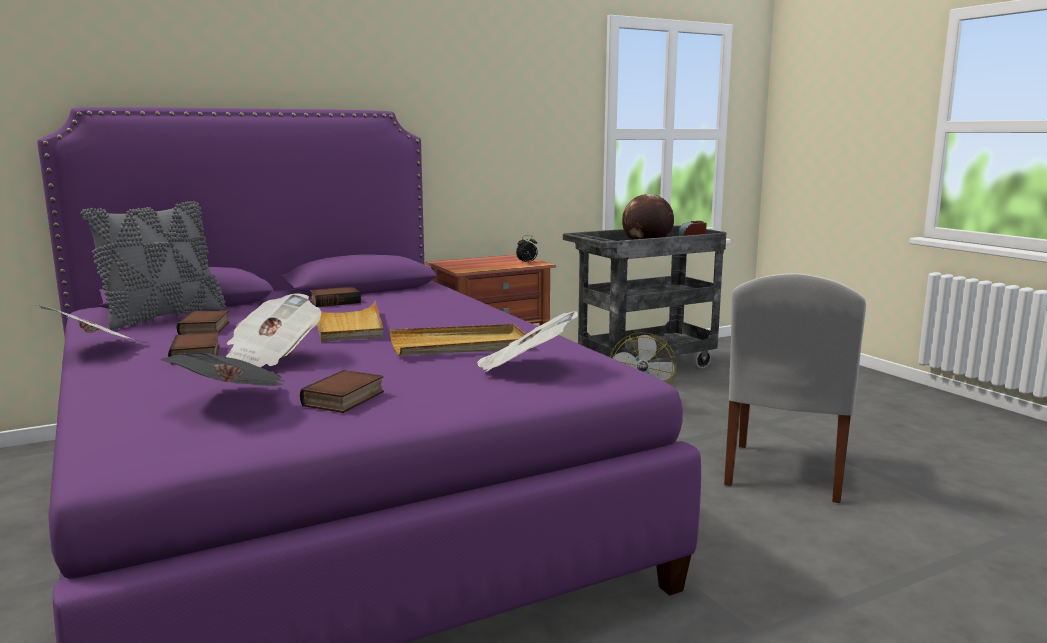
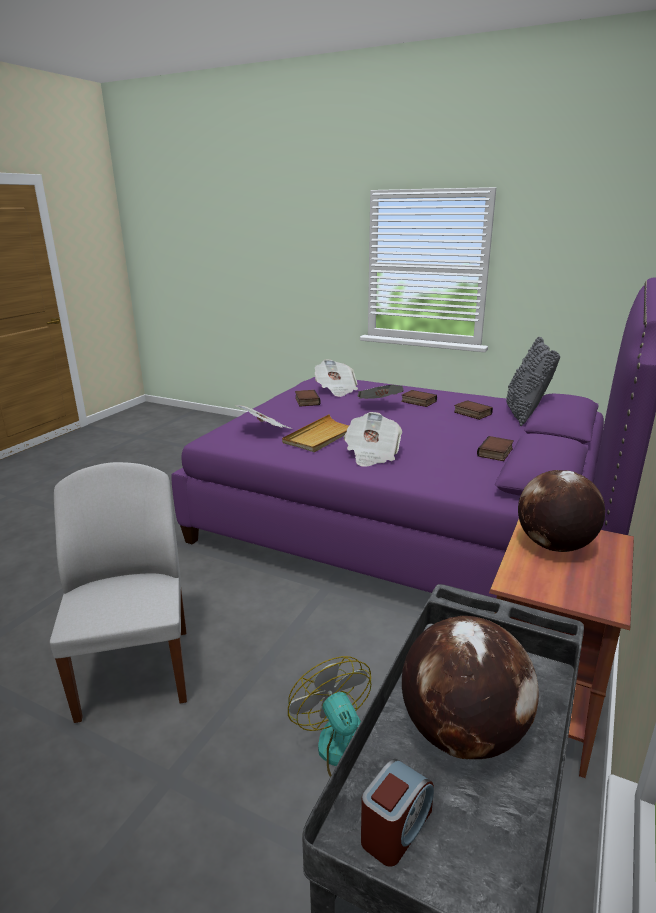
camera: 145 degrees right, 10 degrees up
(97, 349) = (465, 395): newspaper -> newspaper (372, 454)
(348, 326) = (412, 432): beige tray -> none
(481, 265) = (554, 546): none -> globe
(527, 262) = (531, 579): alarm clock -> none

